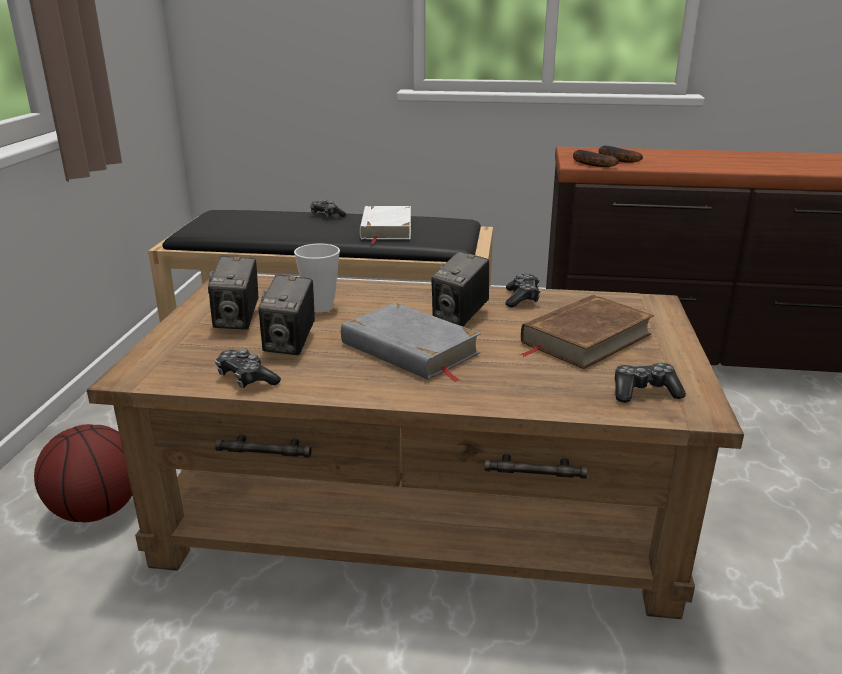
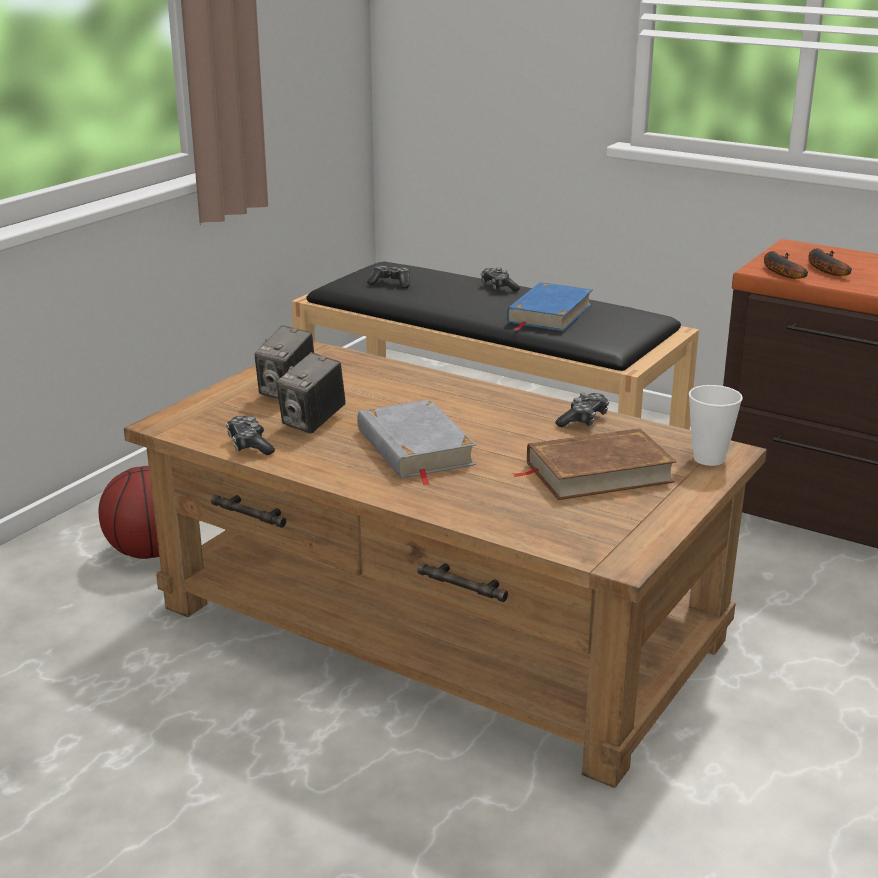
camera: 25 degrees right, 0 degrees up
(320, 307) = (373, 391): cup -> cup (708, 459)
(385, 228) = (549, 313): white book -> blue book
(460, 316) = (497, 426): camera -> none
(644, 392) = (590, 532): game controller -> game controller (391, 283)

